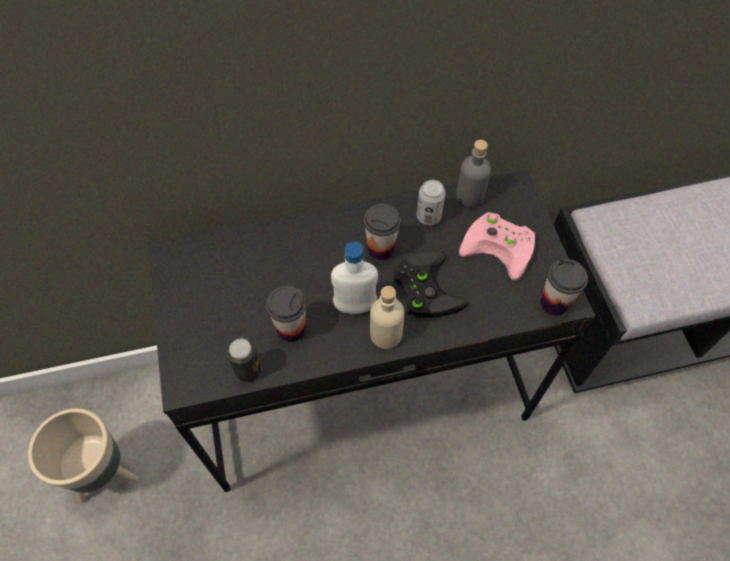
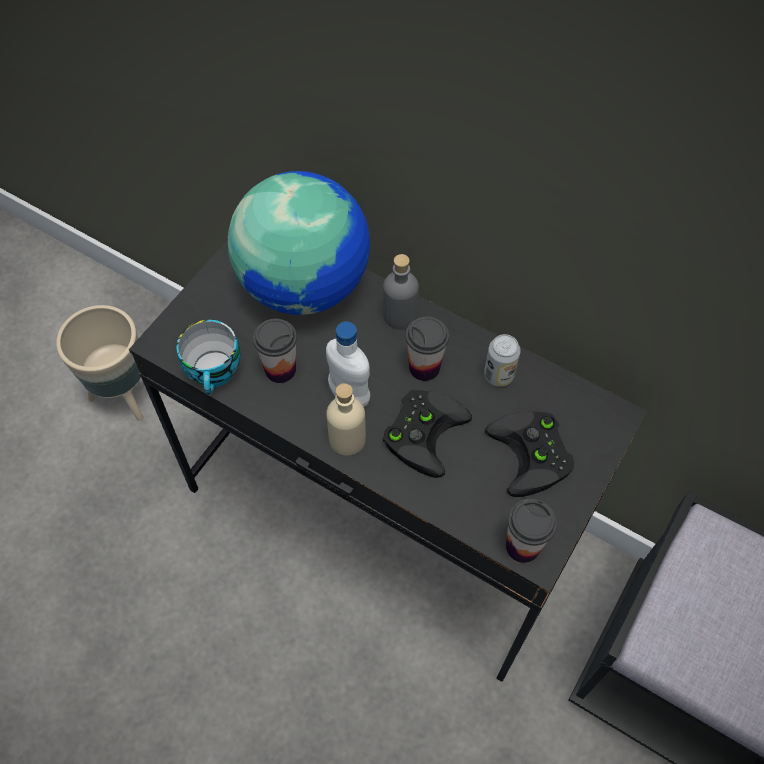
camera: 45 degrees right, 0 degrees up
(243, 261) = (305, 285): none -> globe
(248, 370) = (215, 372): can -> cup
(470, 196) = (559, 388): grey bottle -> grey bottle (400, 316)
(501, 247) = (534, 456): pink game controller -> black game controller

